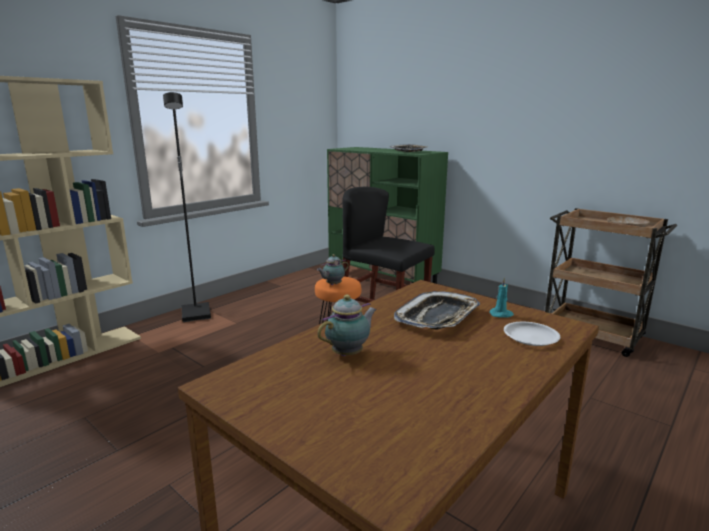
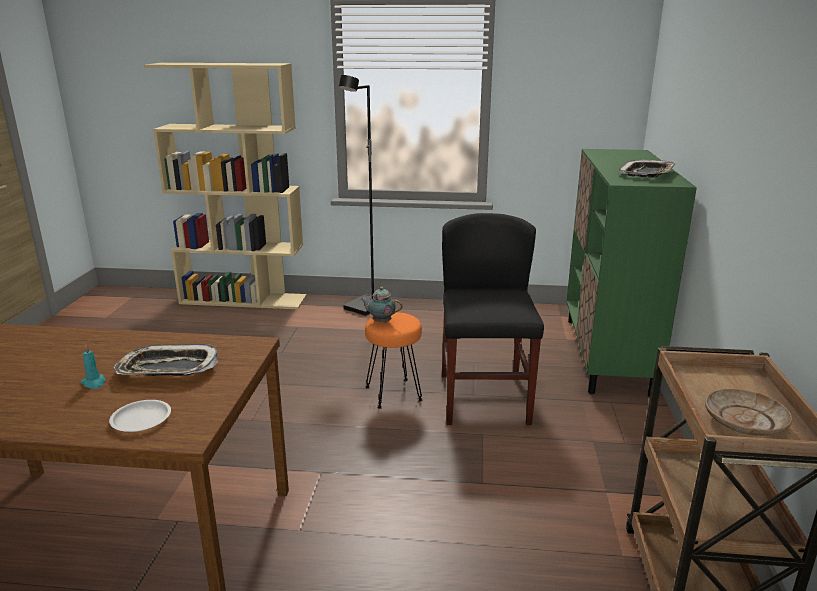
camera: 55 degrees right, 5 degrees up
(349, 353) = (66, 354): teapot -> none
(501, 314) = (197, 395): turquoise candle -> turquoise candle (94, 383)

